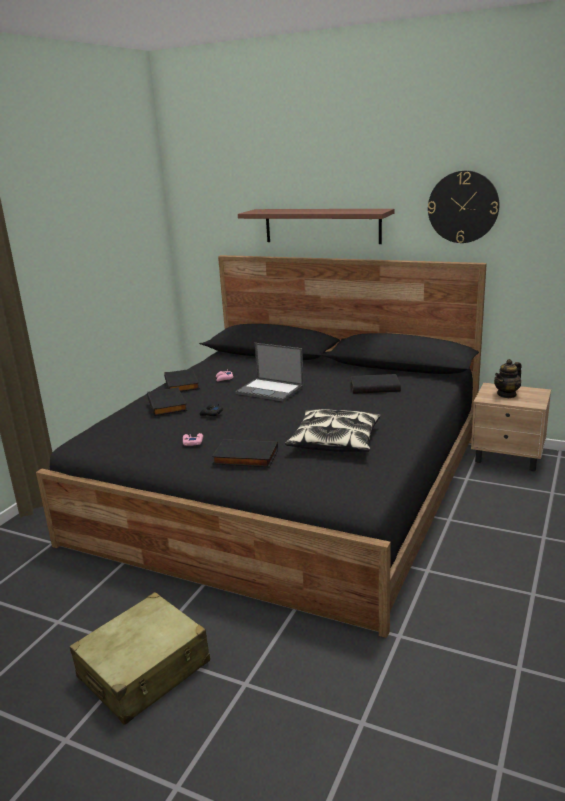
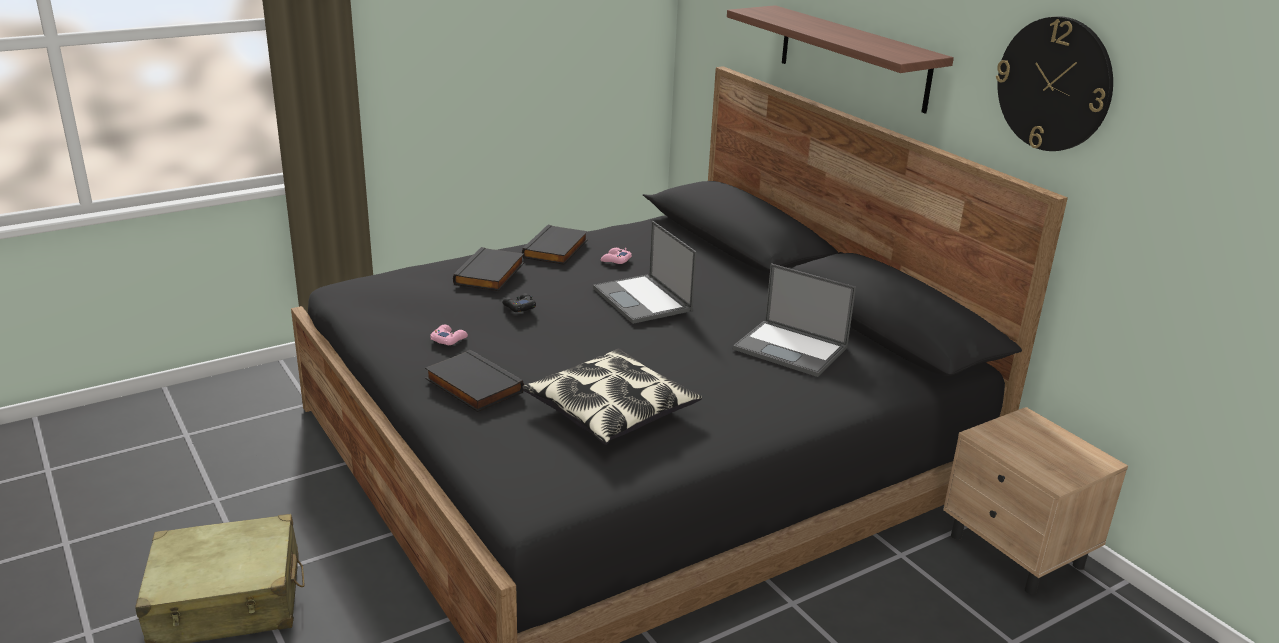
camera: 30 degrees right, 5 degrees up
(375, 386) = (792, 349): black book -> laptop
(507, 394) = (1032, 443): teapot -> none

